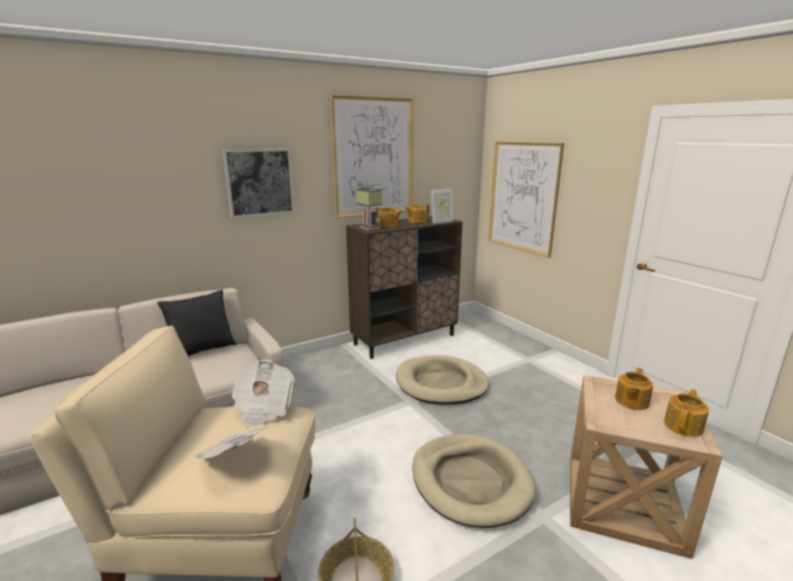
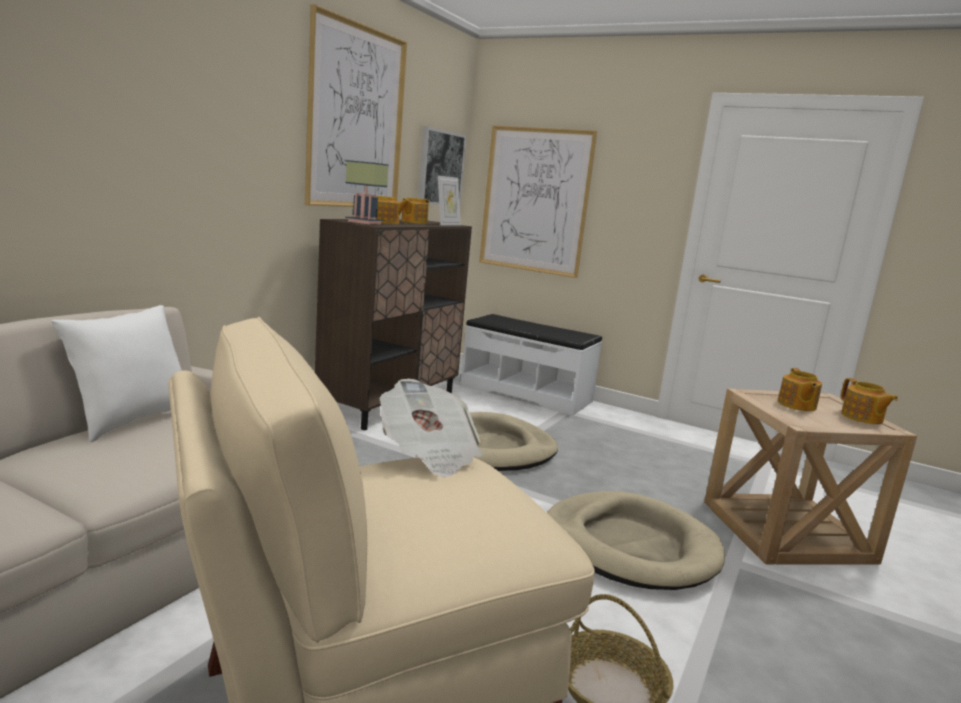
camera: 30 degrees left, 5 degrees down
(202, 350) = (130, 420): black pillow -> white pillow
(234, 458) = (483, 514): newspaper -> none
(259, 182) = (205, 124): picture -> picture (440, 168)
(510, 340) = (526, 393): none -> white bench
(684, 425) = (862, 418): teapot -> teapot turned 150 degrees clockwise

